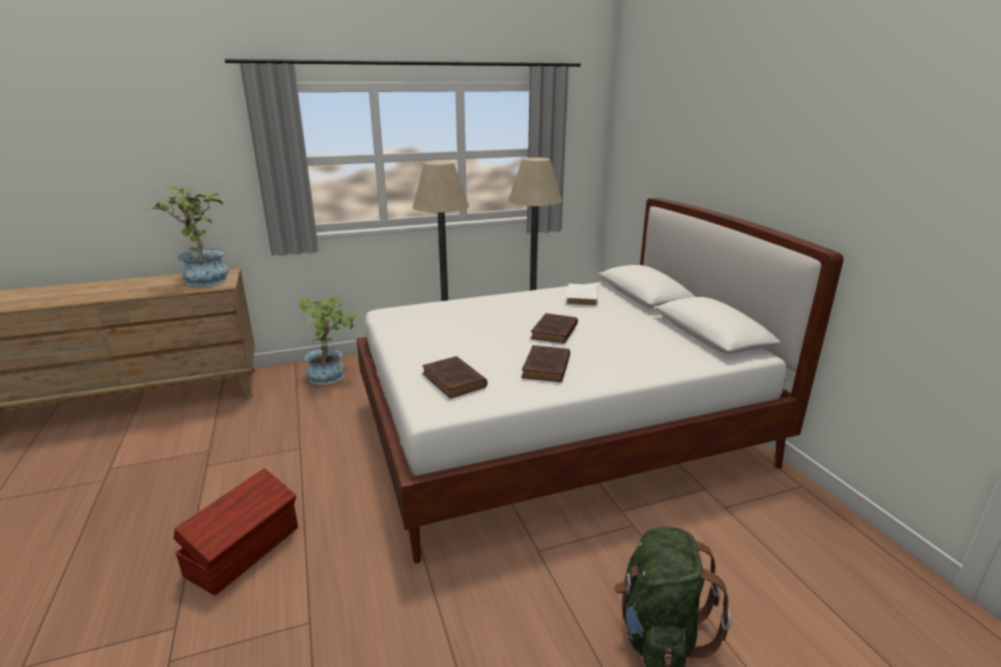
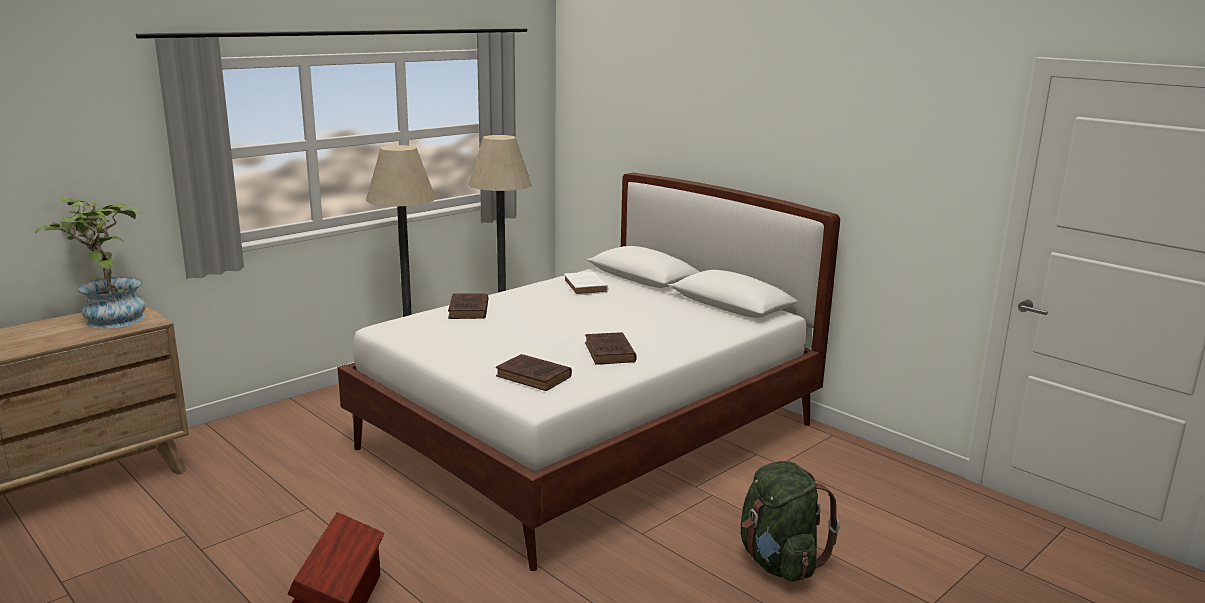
camera: 25 degrees left, 5 degrees down
(332, 375) = (274, 428): potted plant -> none
(554, 332) = (588, 322): brown book -> brown book (468, 310)

